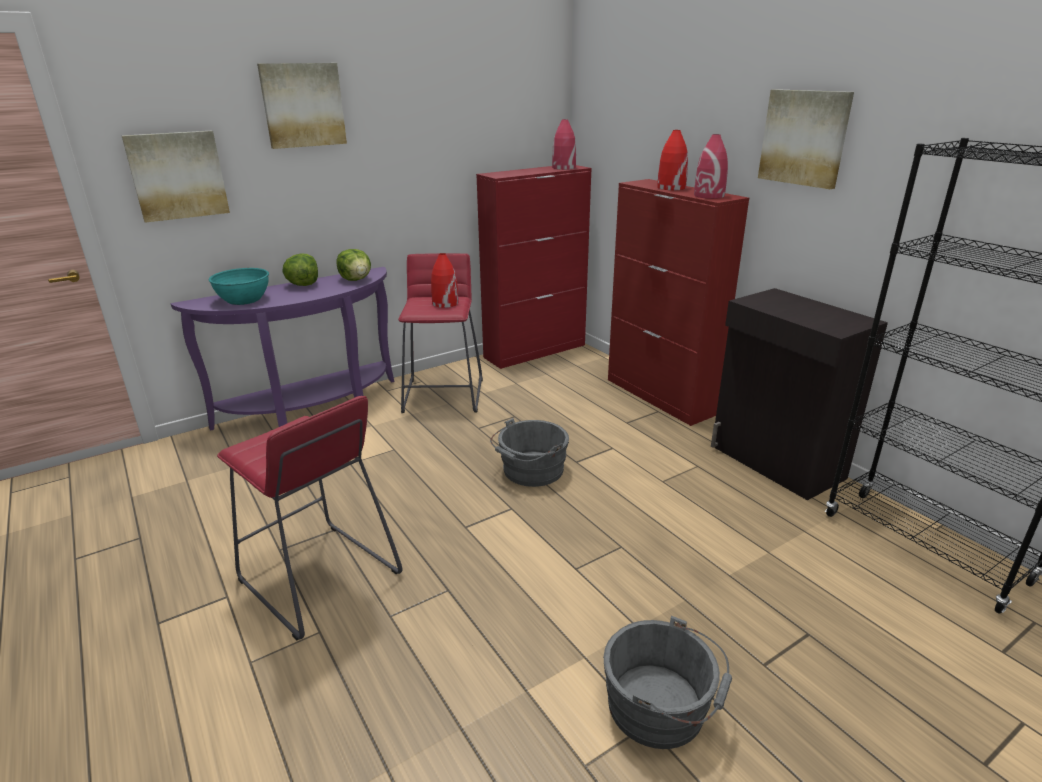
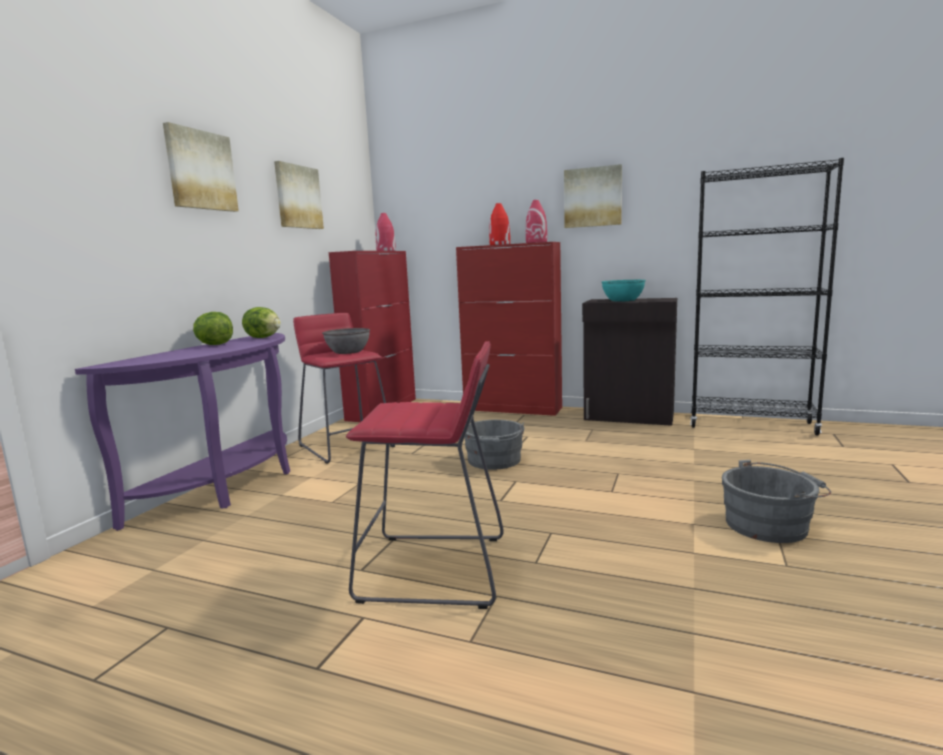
camera: 35 degrees left, 15 degrees down
(177, 175) = (85, 221): picture -> picture (298, 197)
(244, 300) = (171, 356): turquoise bowl -> turquoise bowl (623, 300)
(445, 303) = (348, 352): red vase -> grey bowl

